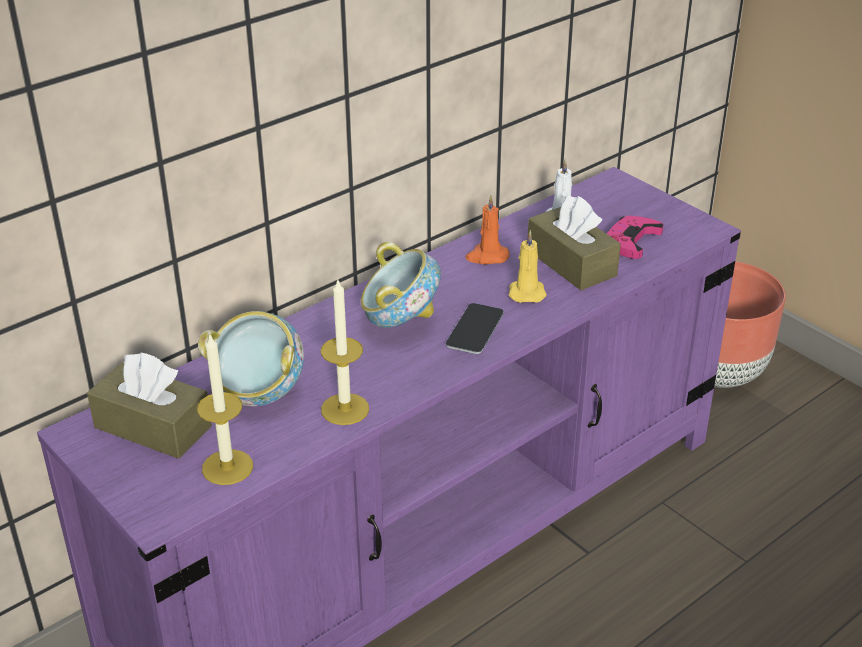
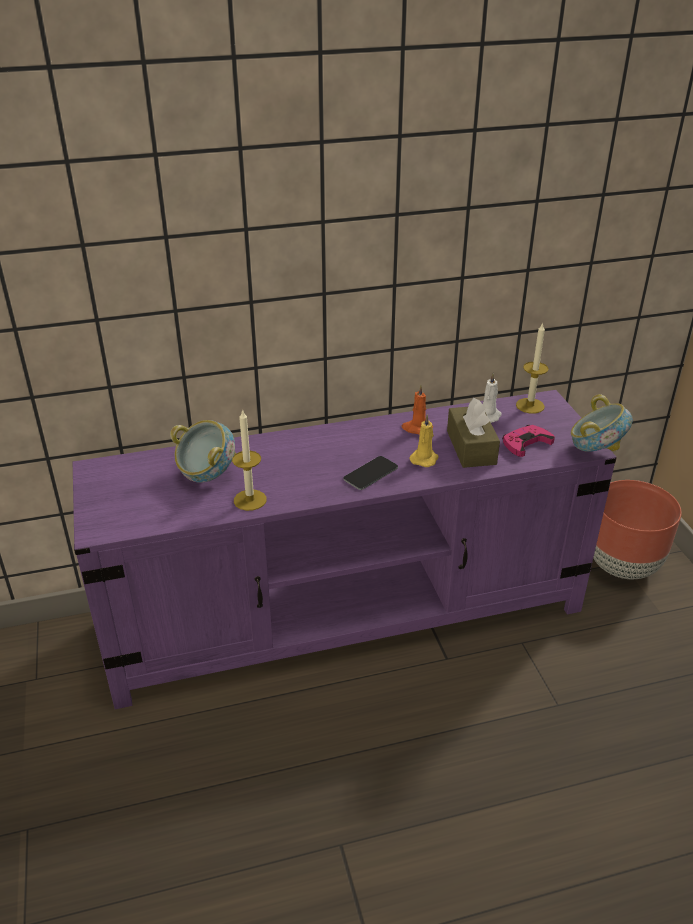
camera: 25 degrees right, 0 degrees up
(153, 427) = (134, 477): brown tissue box -> none
(227, 467) = (155, 514): candle -> candle (530, 405)
(400, 322) = (326, 456): bowl -> bowl (595, 451)

